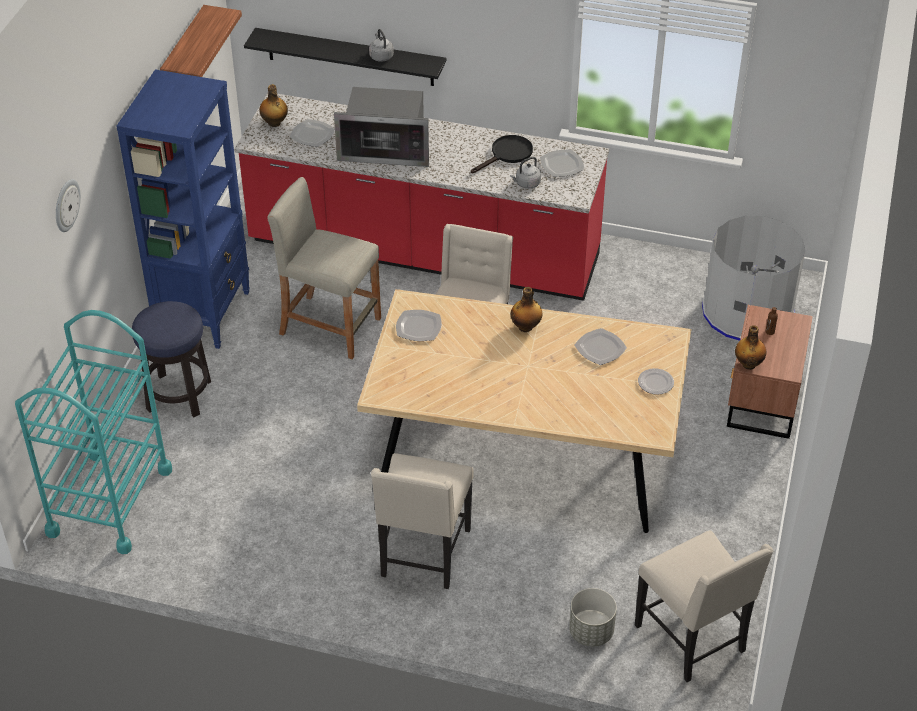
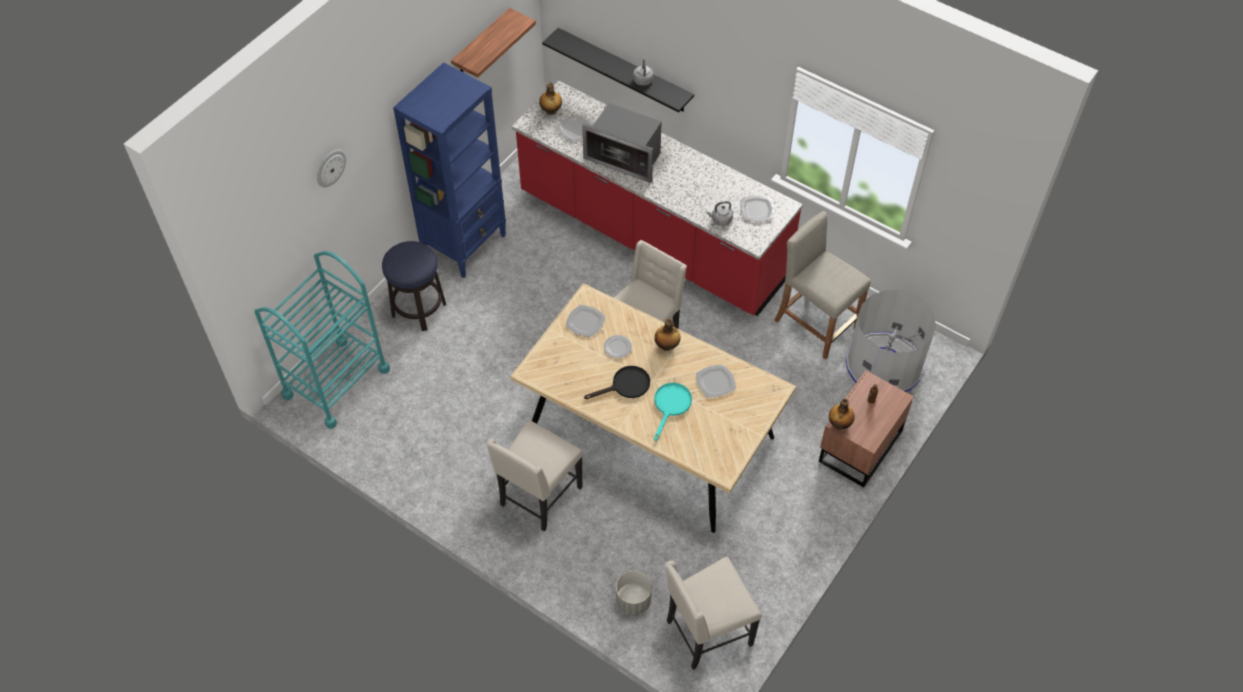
camera: 20 degrees right, 10 degrees up
(330, 326) = (553, 282): beige stool -> beige stool (816, 324)
(507, 154) = (718, 188): black frying pan -> black frying pan (626, 386)
(562, 385) = (671, 406): none -> turquoise frying pan
(656, 383) = (744, 426): plate -> plate (618, 348)
(693, 639) = (707, 633): beige chair -> beige chair turned 75 degrees clockwise

